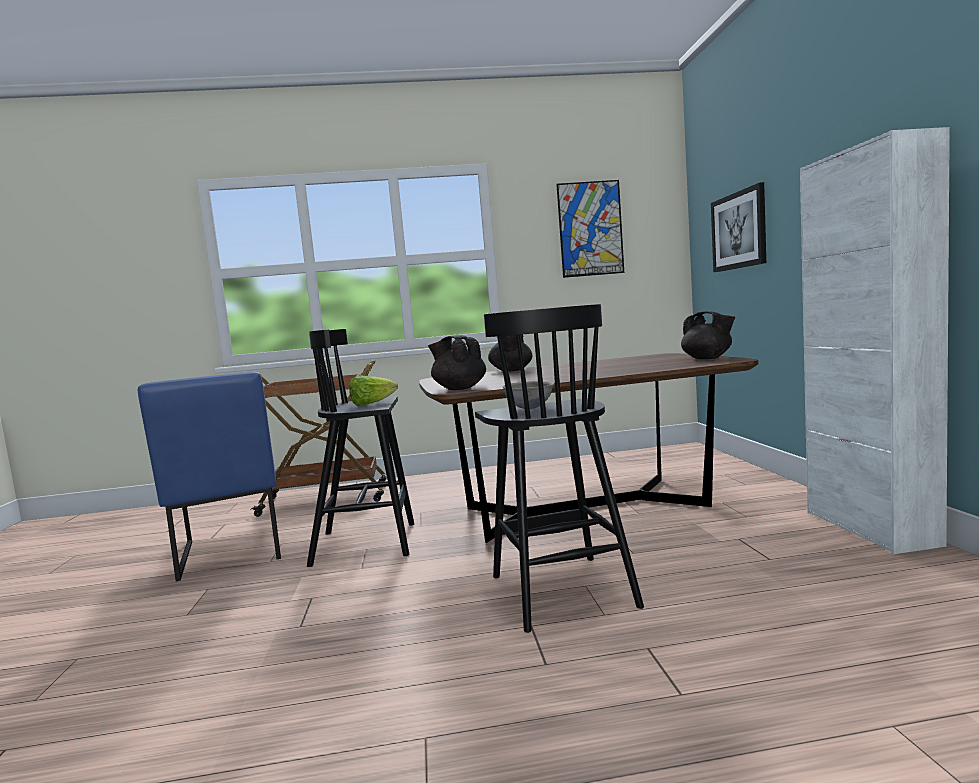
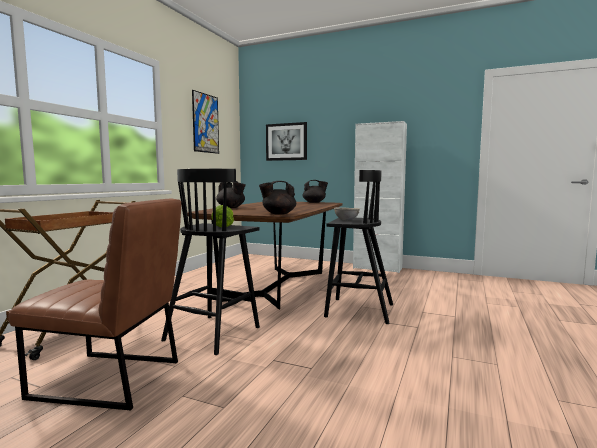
camera: 60 degrees left, 0 degrees up
(230, 552) = (110, 380): blue chair -> brown chair

